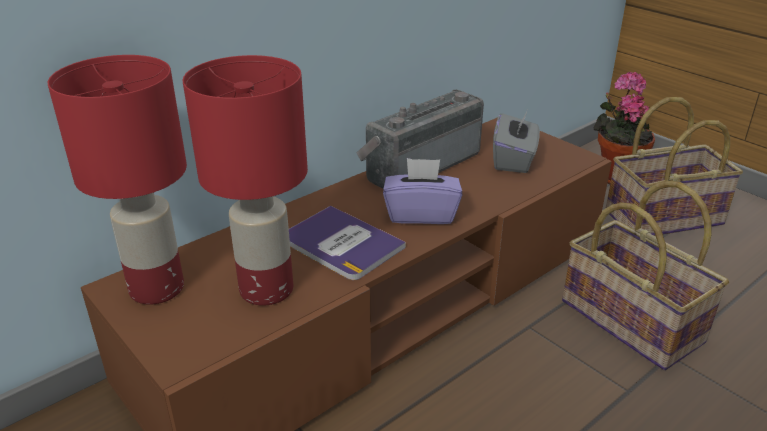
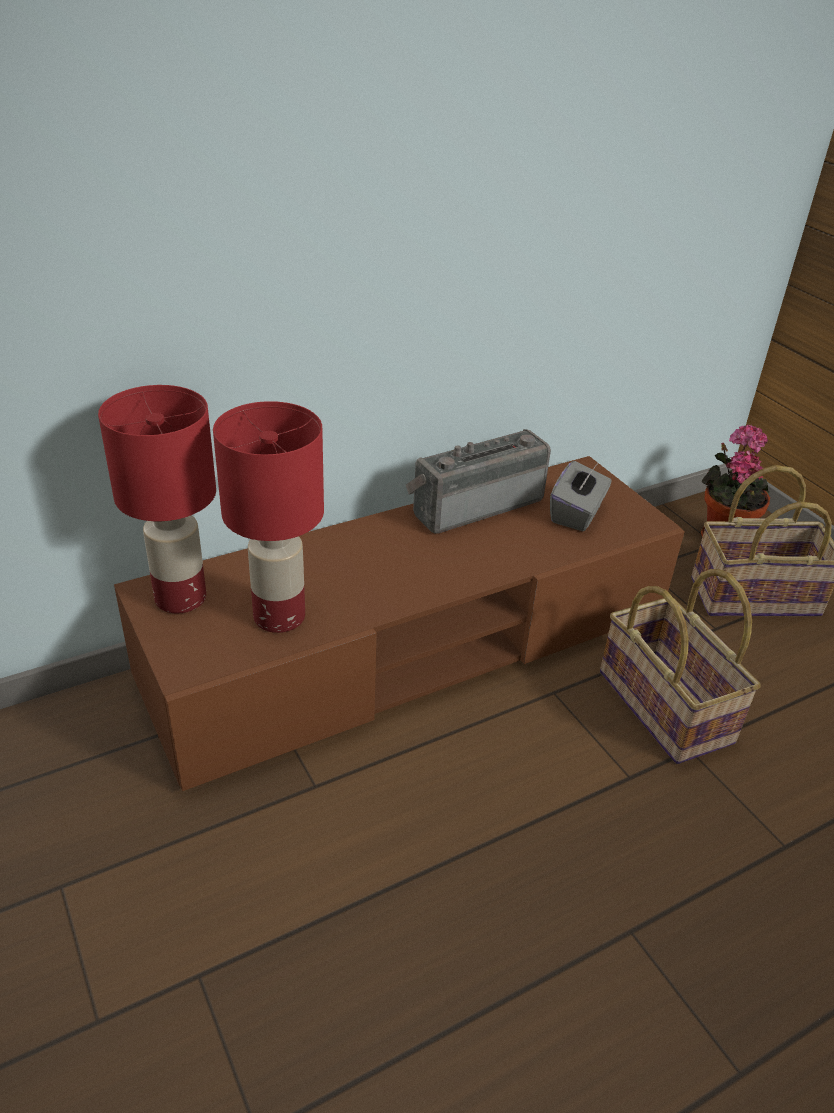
camera: 10 degrees right, 5 degrees up
(341, 244) = (364, 581): book -> none
(421, 214) = (455, 561): purple tissue box -> none

